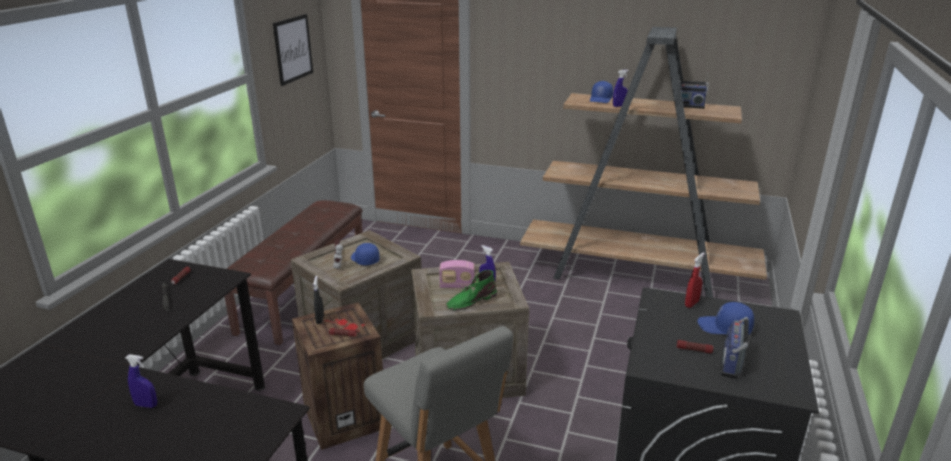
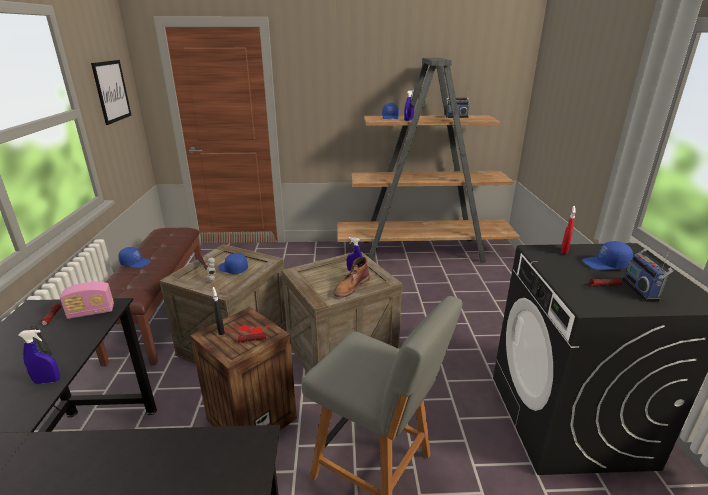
camera: 20 degrees left, 0 degrees up
(146, 405) = (68, 481): blue spray bottle -> blue spray bottle (47, 381)
(283, 236) = (136, 263): none -> blue cap
(457, 286) = (330, 276): radio -> radio (91, 312)
(471, 300) = (351, 286): green boot -> brown boot

